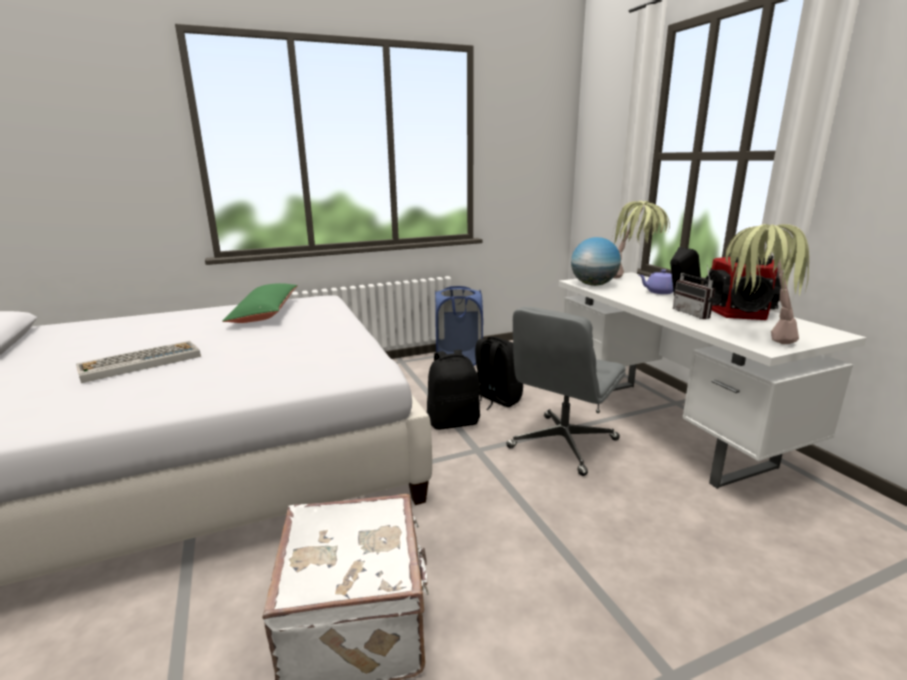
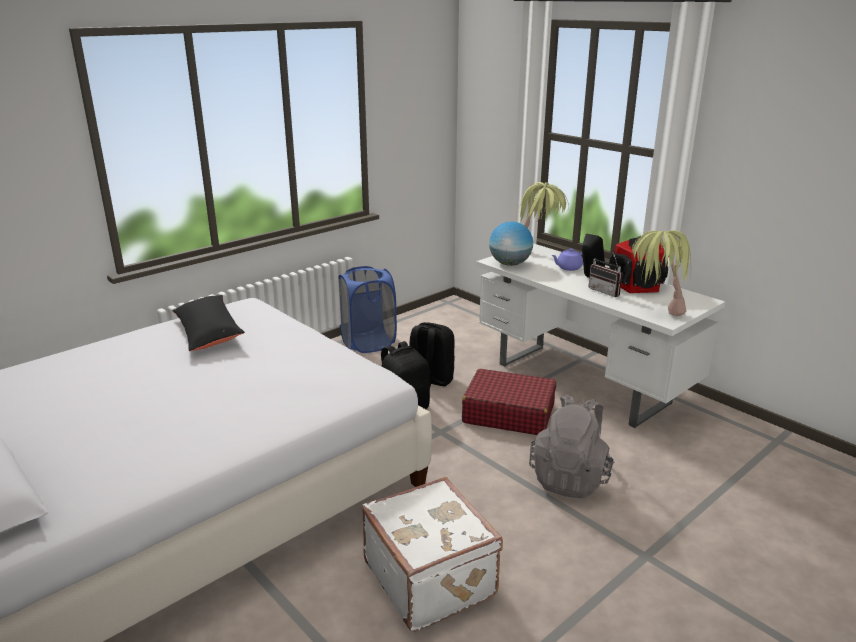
camera: 20 degrees left, 5 degrees up
(139, 362) = (155, 409): keyboard -> none
(265, 313) = (208, 332): green pillow -> black pillow
(562, 444) = (508, 413): grey office chair -> red suitcase
(604, 533) = (570, 478): none -> grey backpack

